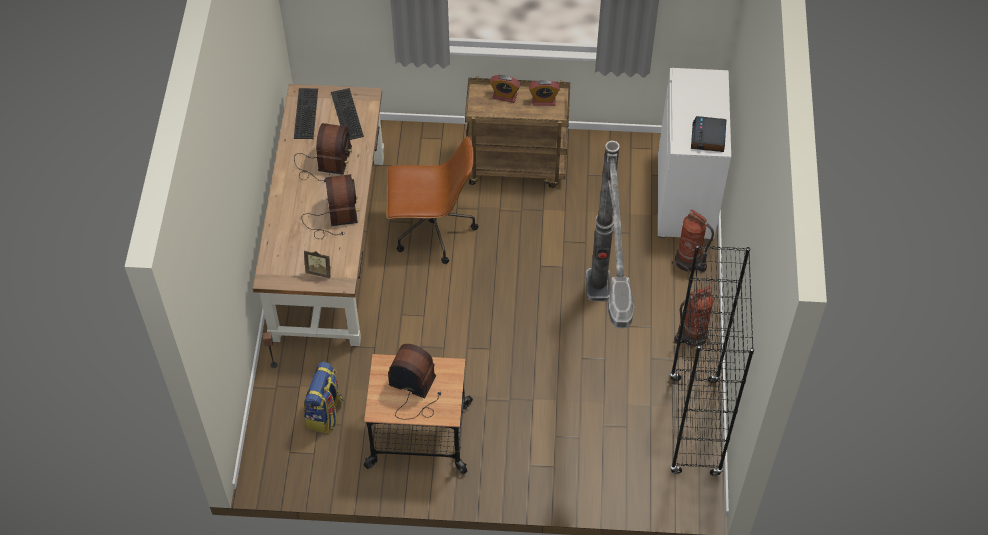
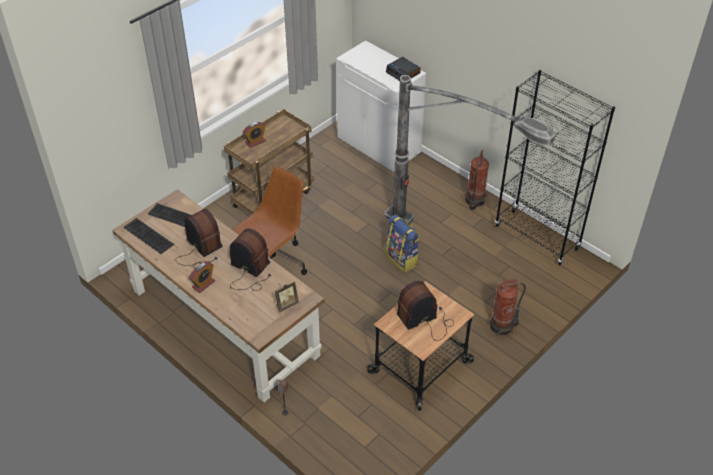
camera: 50 degrees left, 10 degrees down
(325, 413) = (353, 407): backpack -> backpack (402, 259)
(543, 101) = (280, 129): alarm clock -> alarm clock (203, 284)
(689, 262) = (424, 171): fire extinguisher -> fire extinguisher (502, 326)

